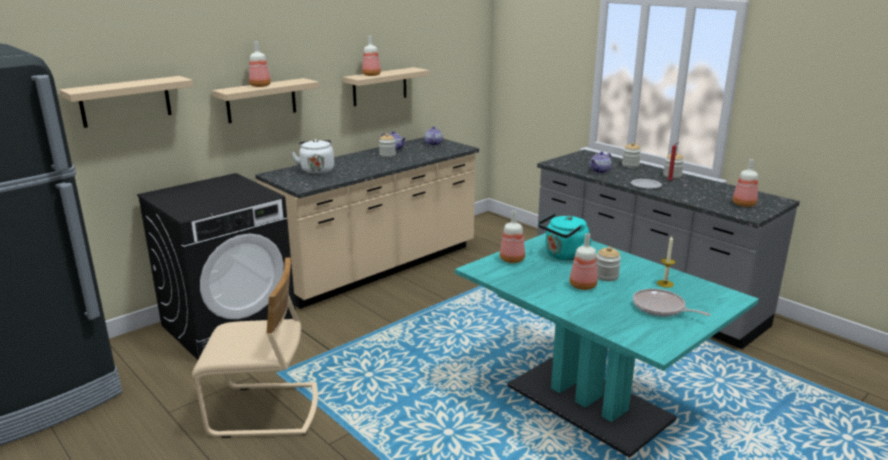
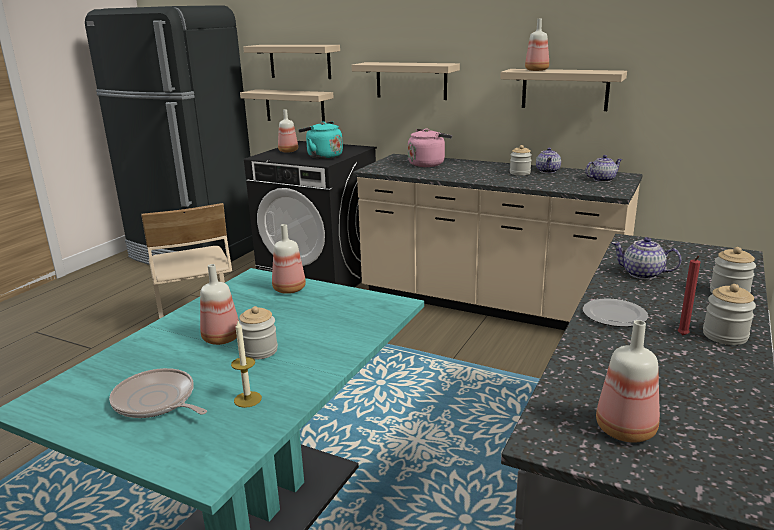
camera: 70 degrees right, 0 degrees up
(122, 156) = (294, 106): none -> beige shelf
(260, 86) = (397, 63): bottle -> bottle (287, 151)
(317, 170) = (428, 164): white kettle -> pink kettle
(564, 255) = (320, 316): turquoise kettle -> turquoise kettle (322, 156)
(661, 308) = (157, 401): frying pan -> frying pan turned 75 degrees counterclockwise

